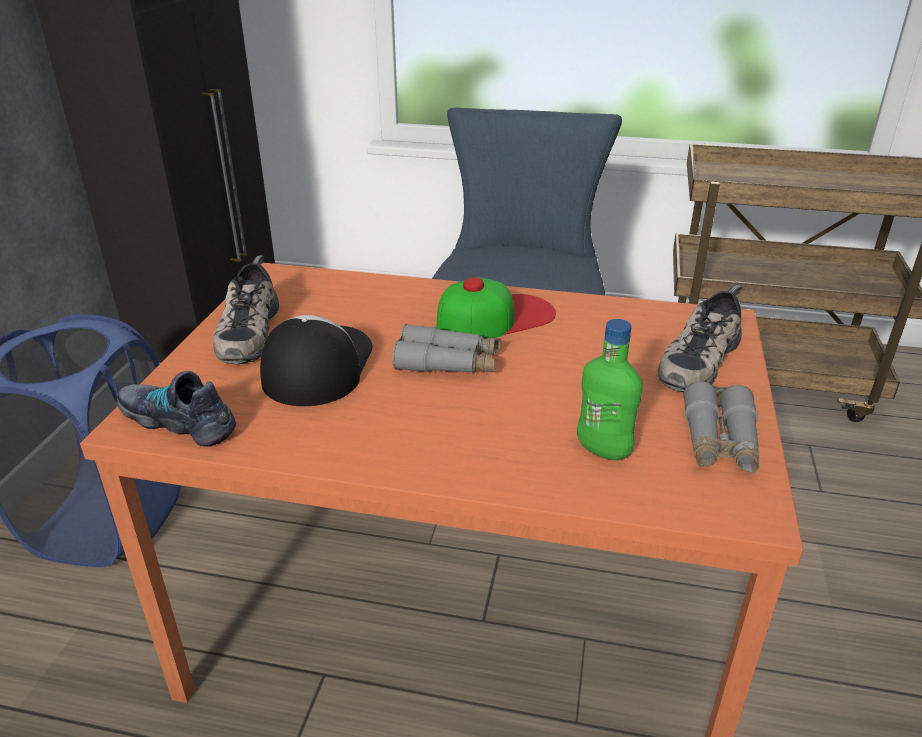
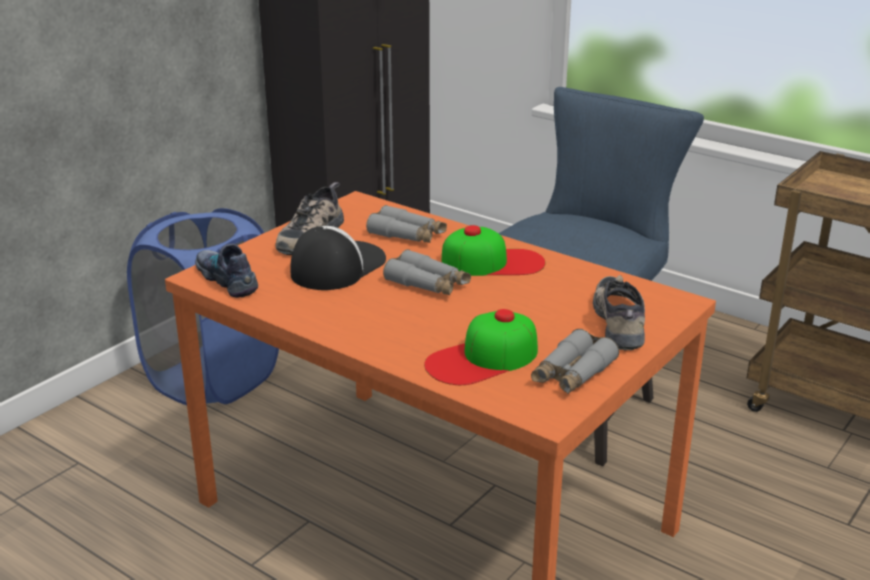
camera: 25 degrees right, 5 degrees down
(369, 305) = (407, 235): none -> grey binoculars
(603, 450) = (482, 359): green bottle -> cap
(697, 358) = (621, 322): shoe -> shoe turned 120 degrees clockwise

